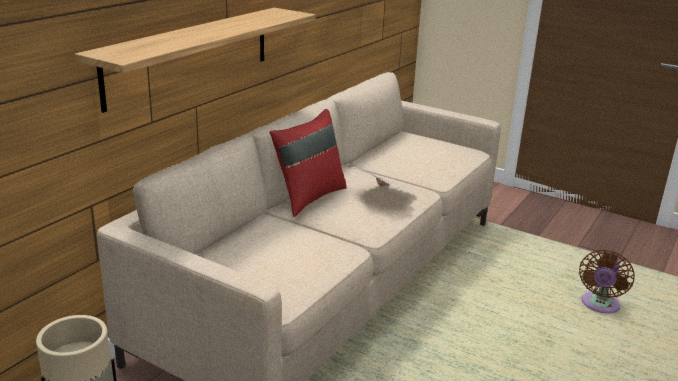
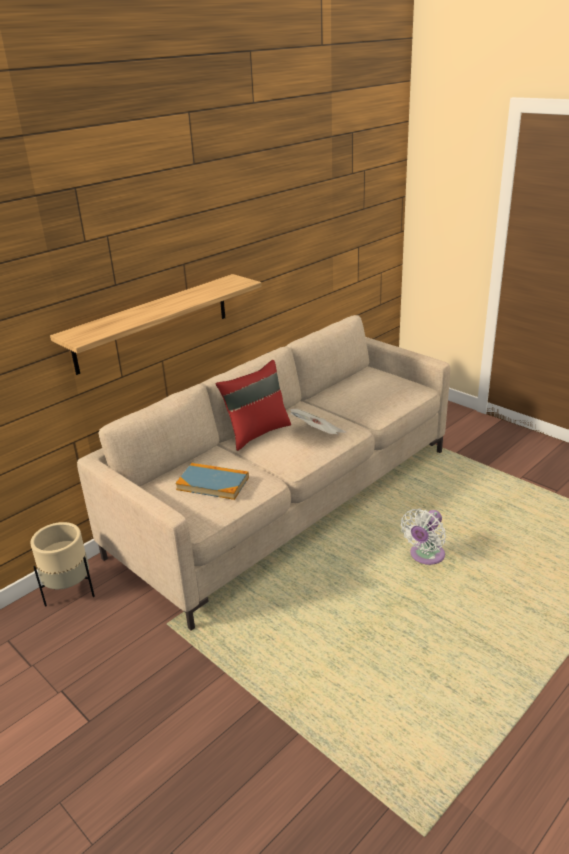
camera: 15 degrees right, 5 degrees up
(280, 253) = (213, 483): none -> book
(516, 333) = (425, 556): none -> white fan
(599, 306) = (513, 536): brown fan -> none

